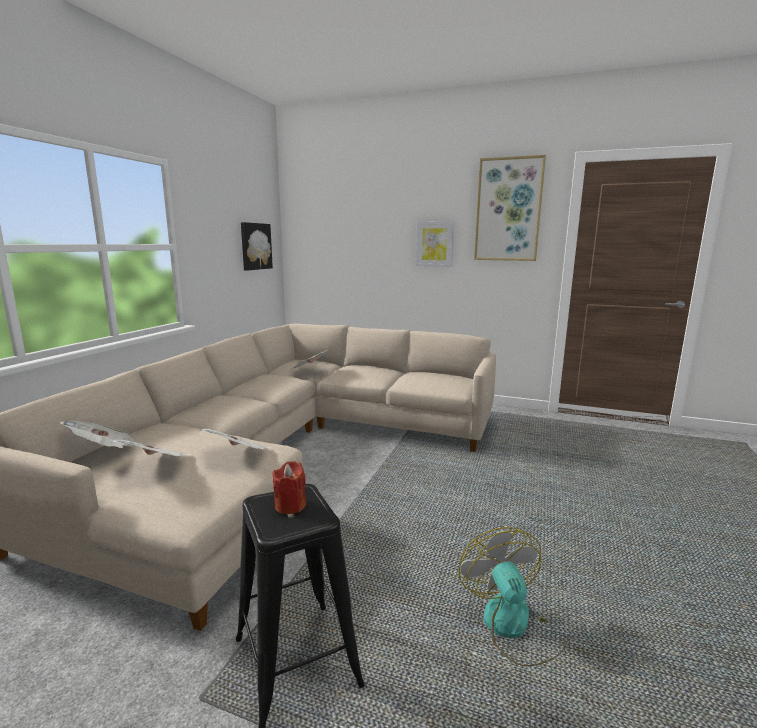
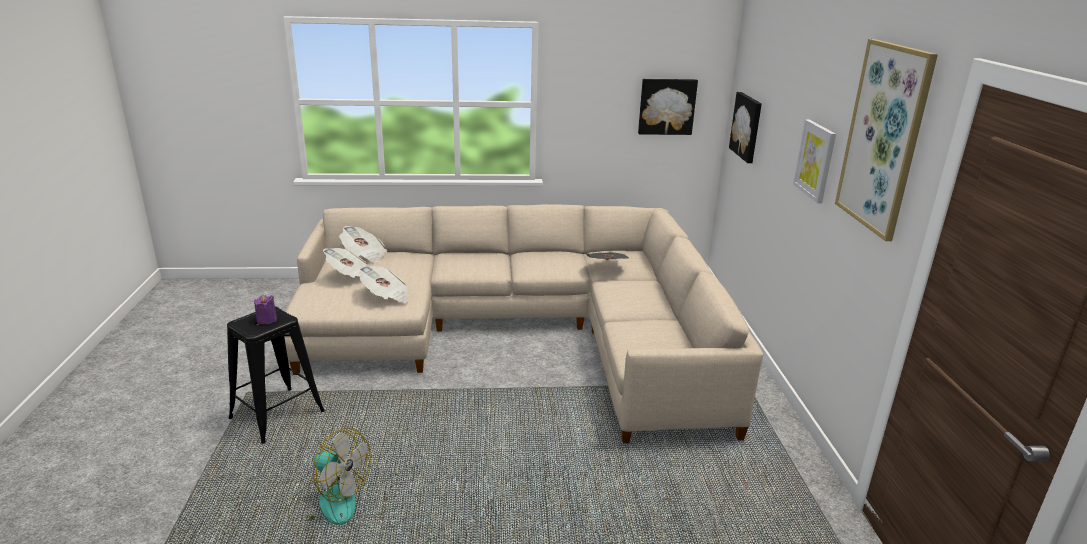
camera: 65 degrees right, 10 degrees up
(290, 505) = (267, 320): red candle -> purple candle
(324, 250) = (747, 126): none -> picture
(514, 627) = (328, 502): fan -> fan turned 60 degrees clockwise

